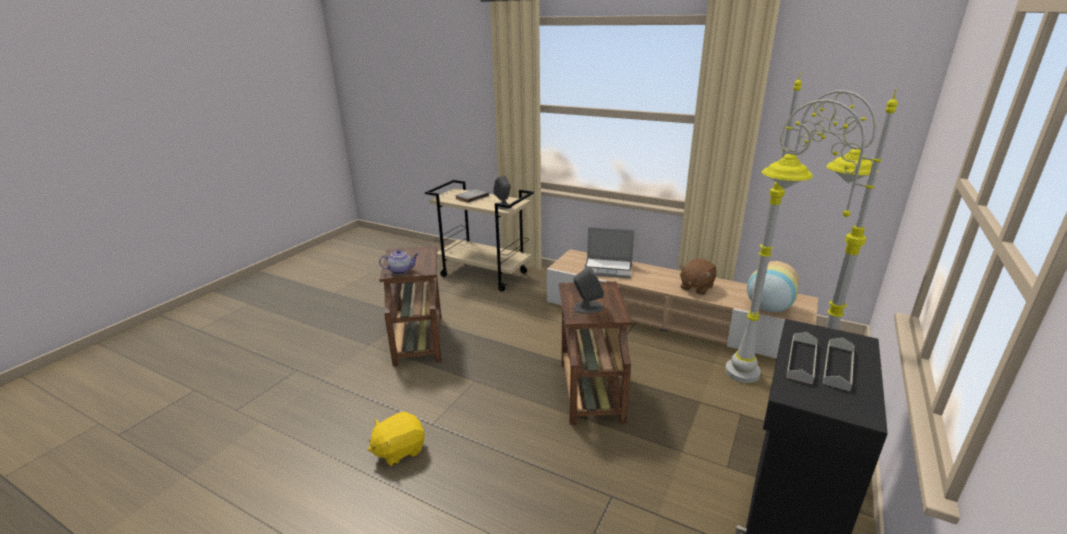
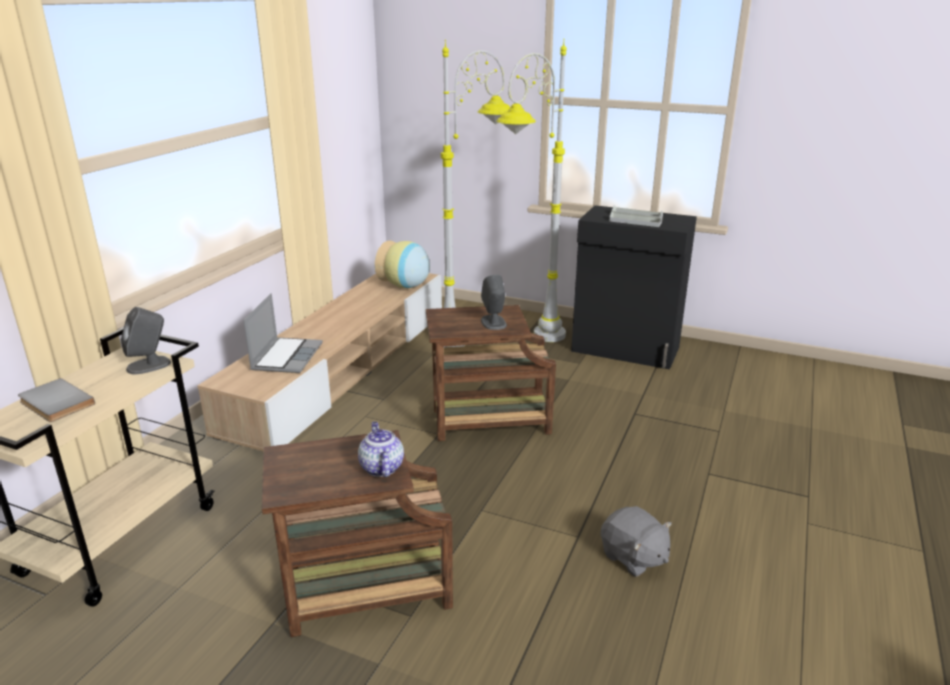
camera: 95 degrees left, 0 degrees up
(399, 450) = (633, 557): yellow plush toy -> grey plush toy
(696, 287) = (355, 311): brown plush toy -> none

